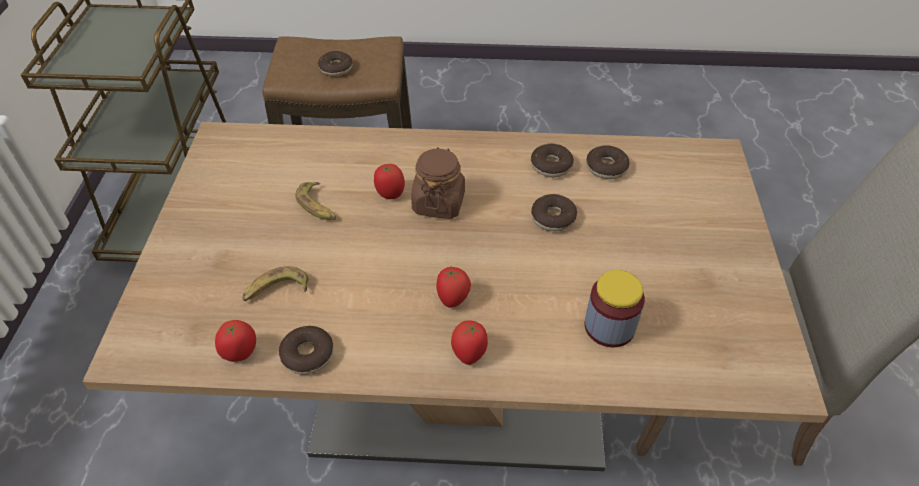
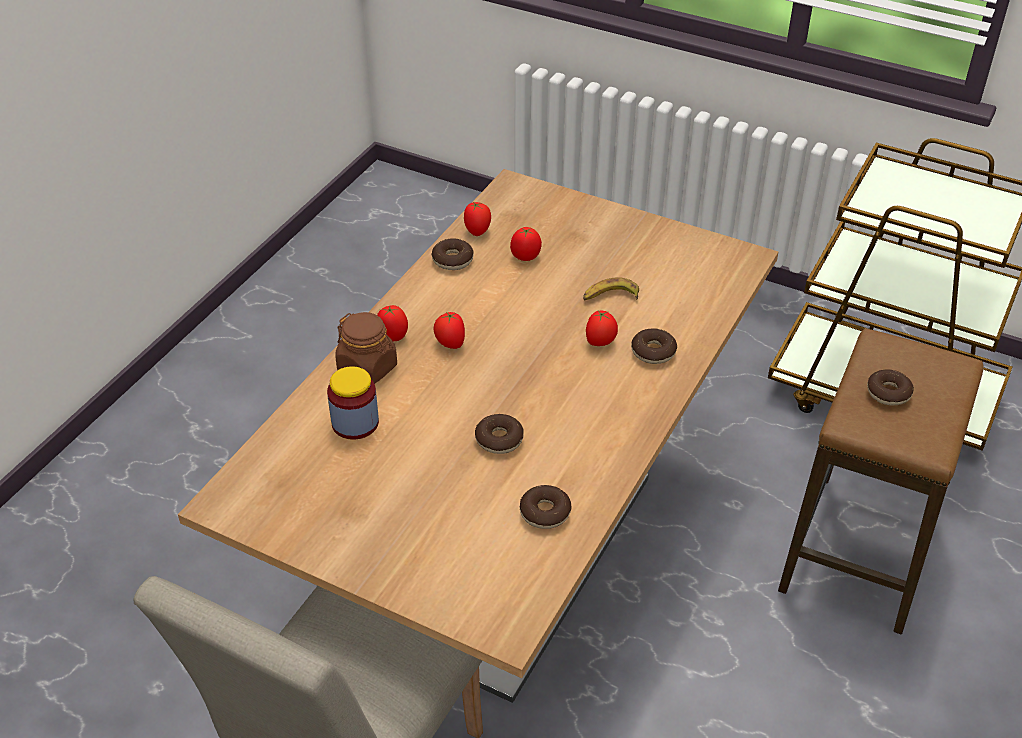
camera: 115 degrees right, 5 degrees down
(276, 290) = (525, 257): banana -> tomato
(438, 203) = (569, 370): brown jar -> brown jar (367, 368)
(551, 166) = (574, 469): donut -> donut (653, 352)

